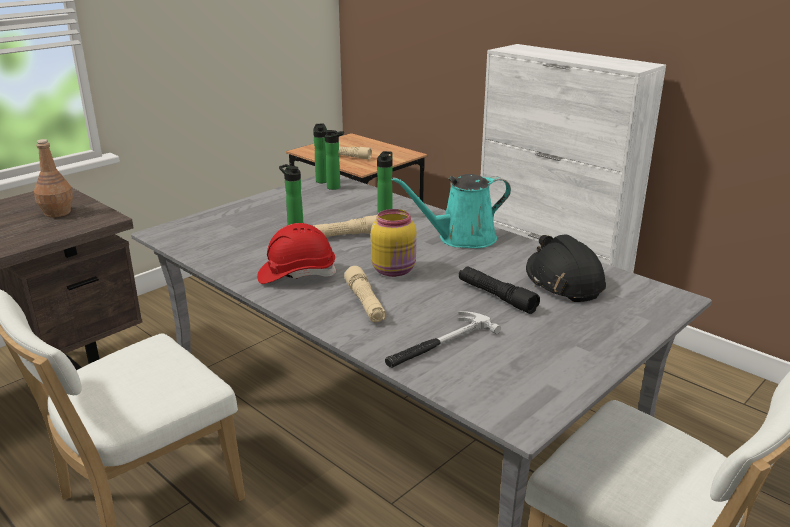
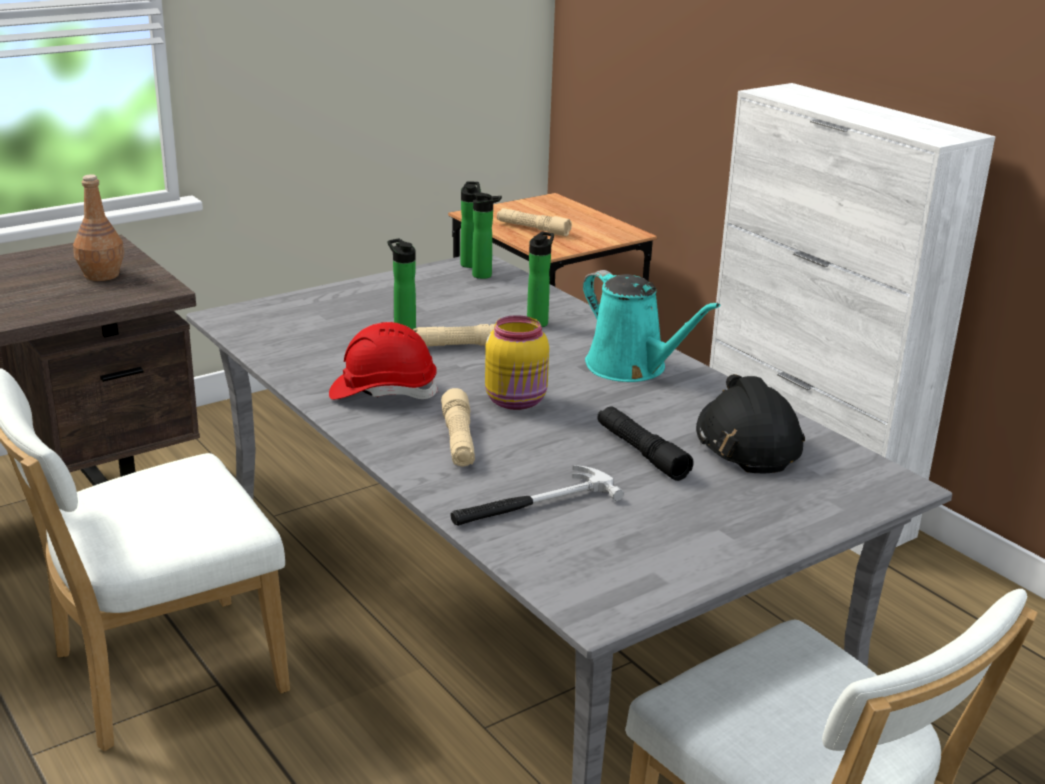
camera: 10 degrees right, 0 degrees up
(461, 239) = (631, 368): turquoise watering can -> turquoise watering can turned 120 degrees counterclockwise

